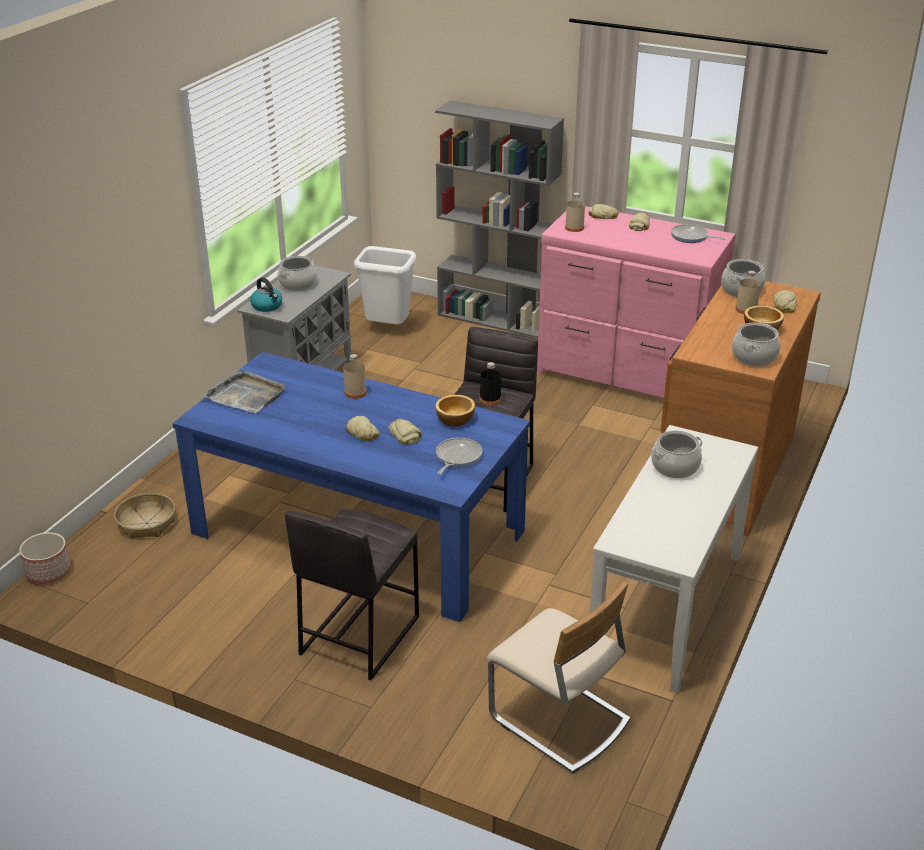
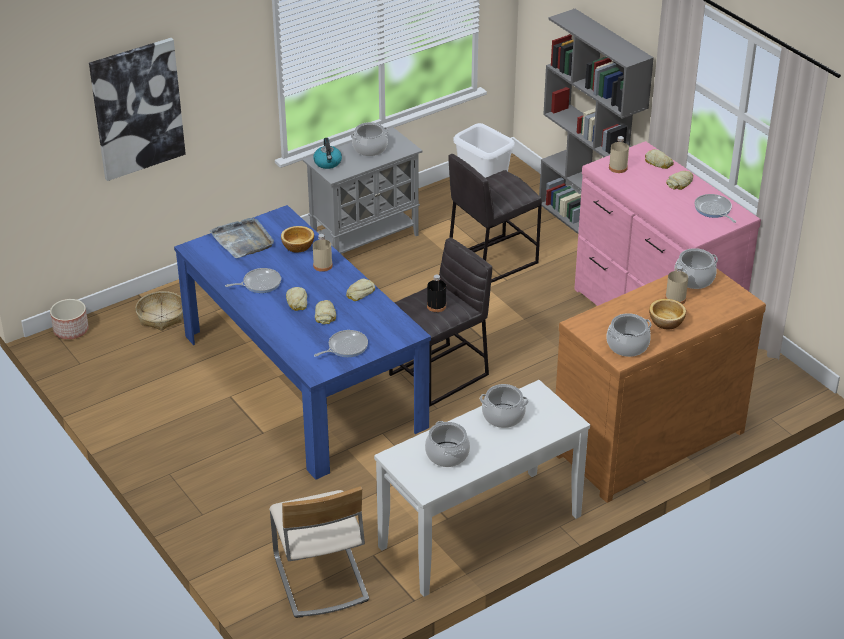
camera: 30 degrees right, 5 degrees up
(76, 273) = (137, 108): none -> picture
(304, 428) = (259, 283): none -> frying pan
(358, 635) = (236, 460): grey stool -> grey stool (491, 260)
(455, 420) = (374, 315): bowl -> bowl (297, 247)
(664, 520) = (447, 454): none -> cooking pot
(784, 306) = (713, 307): bread -> bread (359, 292)

